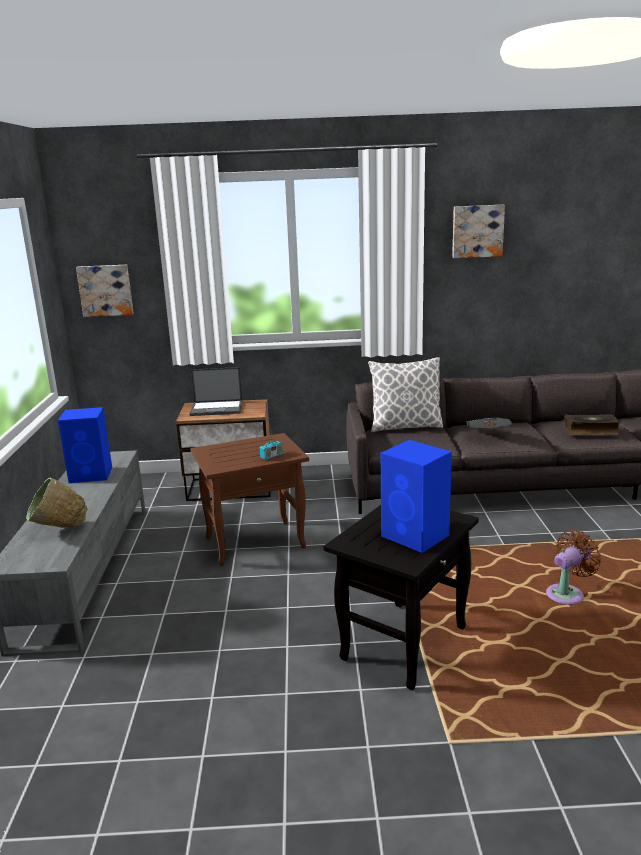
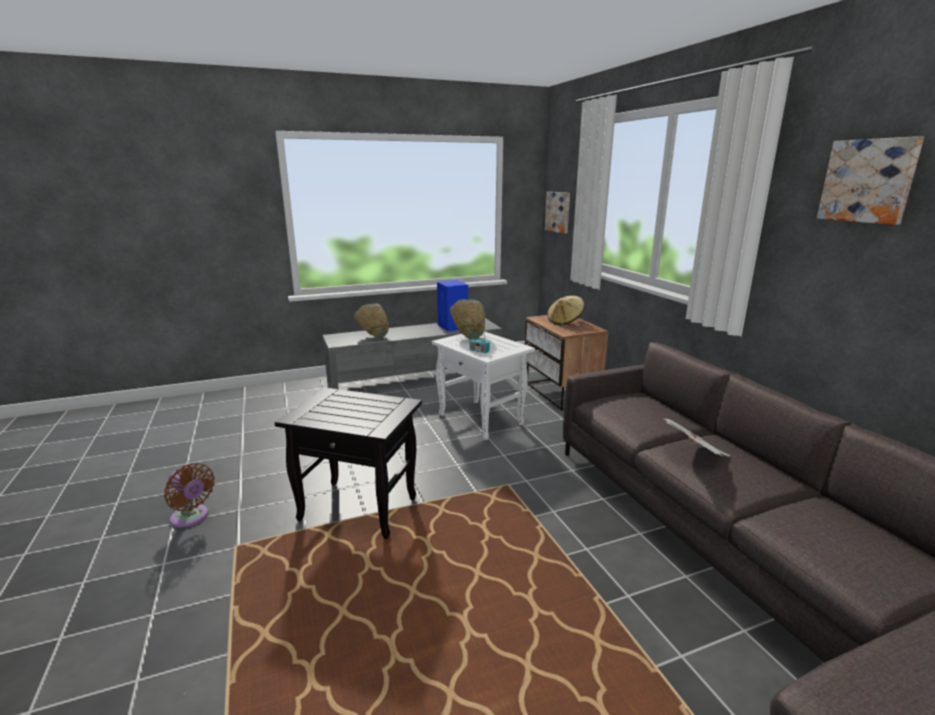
camera: 70 degrees right, 0 degrees up
(214, 455) = (468, 336): none -> green bowl
(217, 408) = (565, 321): laptop -> beige hat
(256, 542) = (482, 420): brown side table -> white side table
(405, 427) = (665, 406): pillow -> none
(416, 536) = (341, 415): blue speaker -> none
(567, 594) = (477, 615): brown fan -> brown fan (191, 518)
(591, 431) = (828, 541): book -> none

